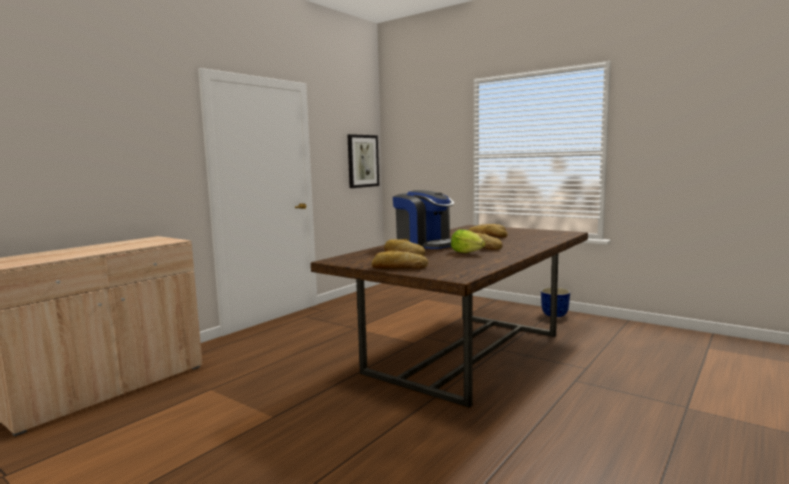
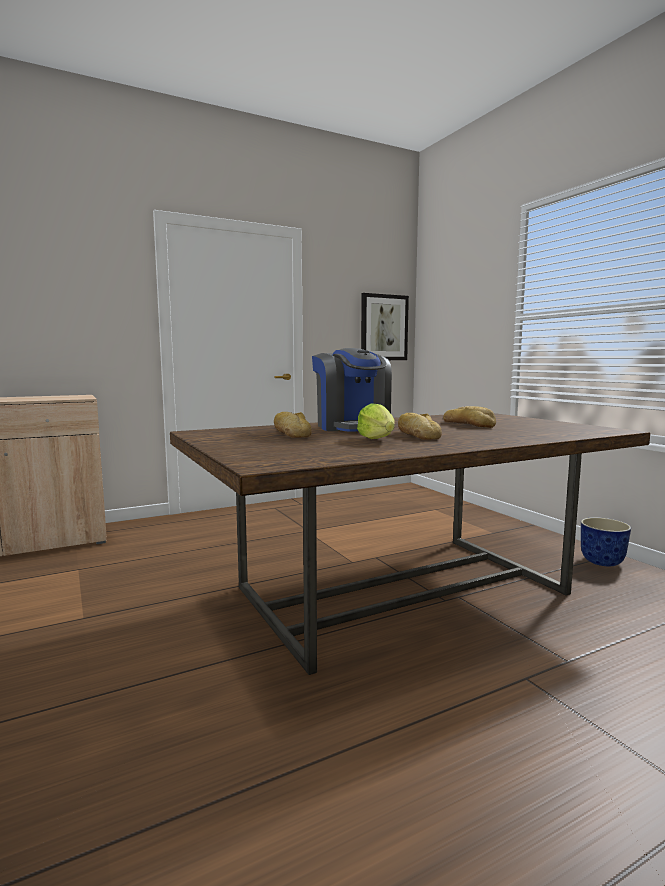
camera: 25 degrees right, 0 degrees up
(399, 267) = (234, 446): bread -> none

